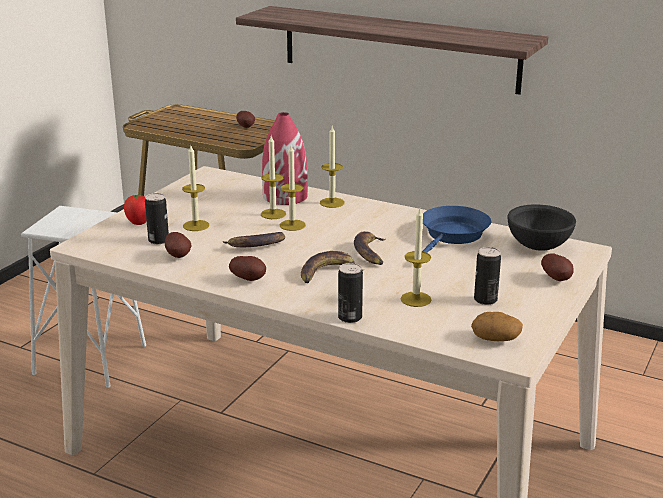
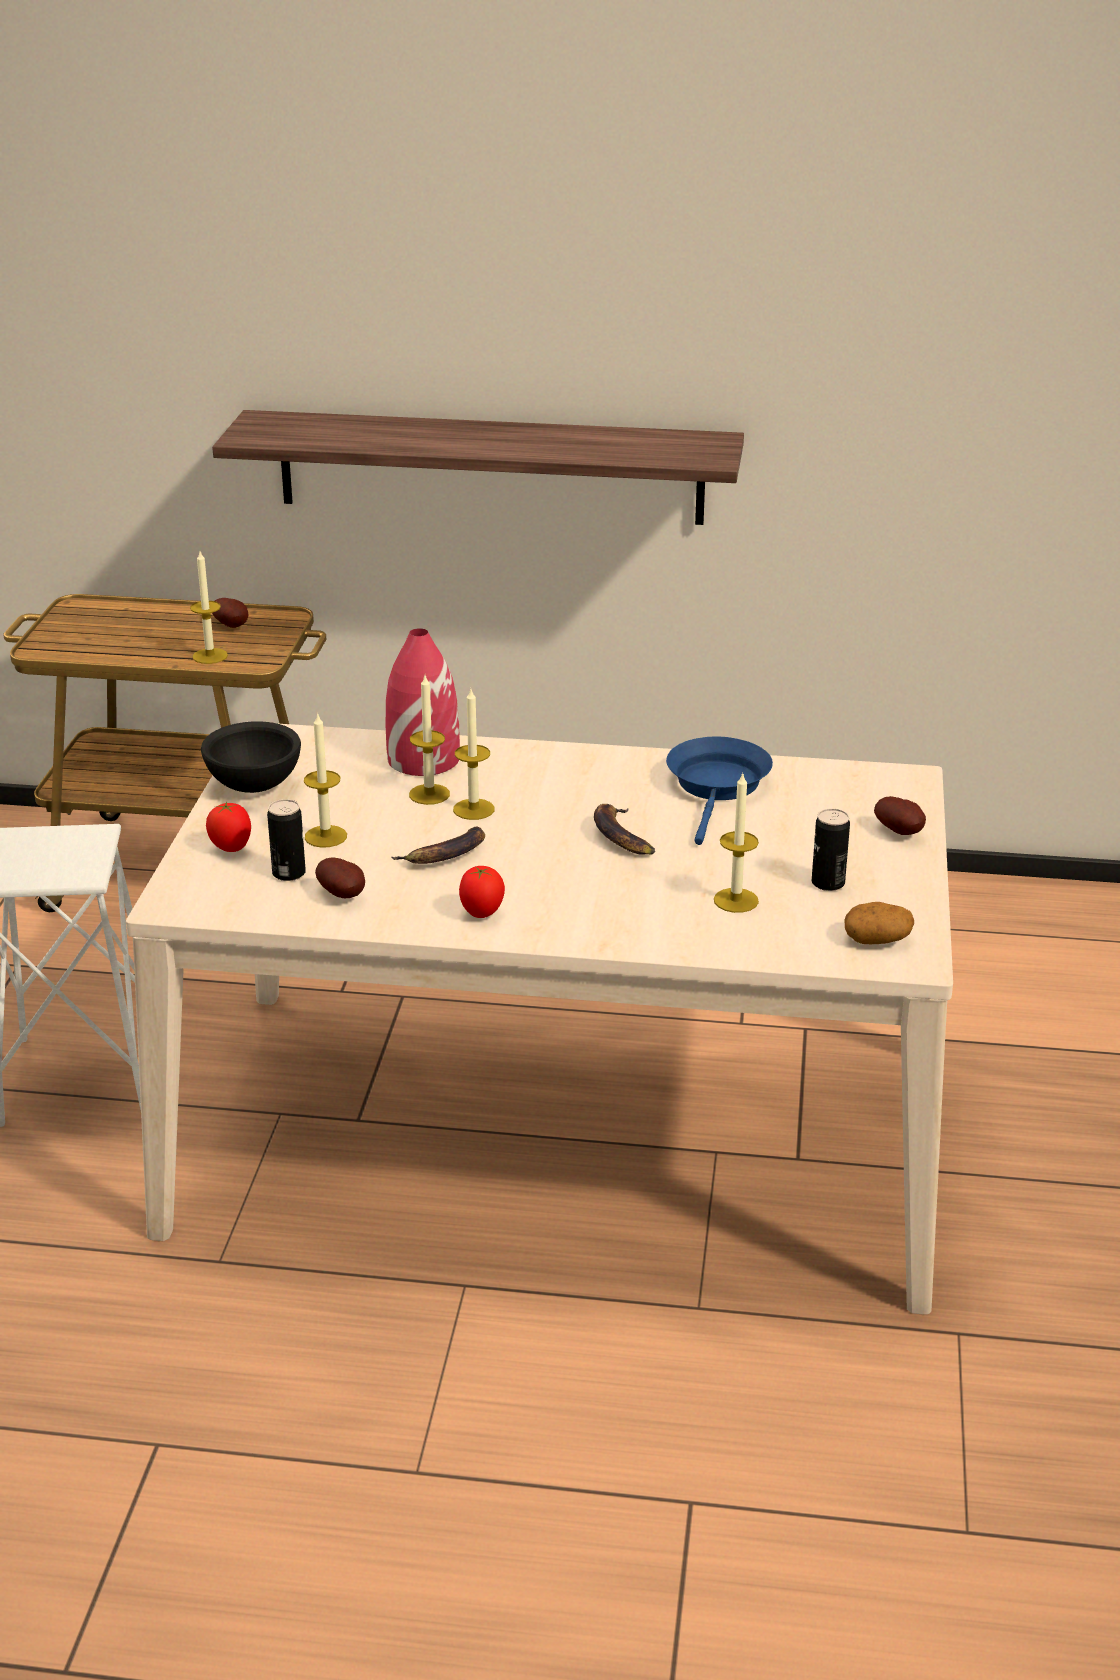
camera: 20 degrees left, 5 degrees up
(250, 279) = (481, 914): potato -> tomato
(327, 272) = (584, 880): banana -> none
(332, 202) = (503, 758): candle -> candle (210, 656)
(350, 317) = (667, 947): can -> none
(539, 247) = (846, 784): black bowl -> black bowl (255, 786)

